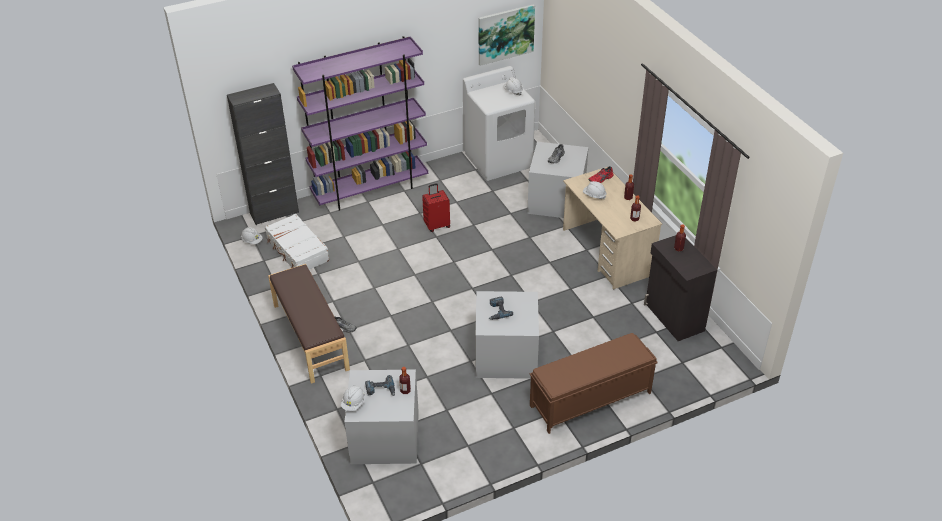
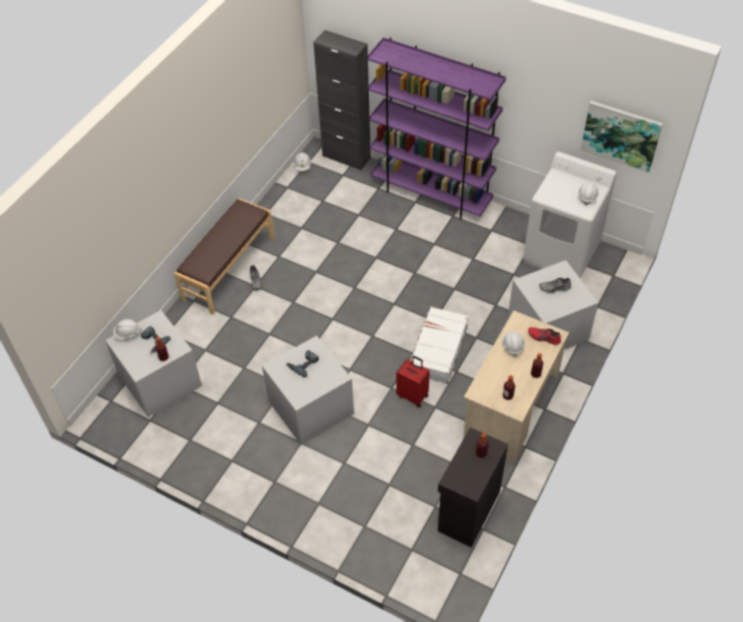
camera: 55 degrees right, 10 degrees up
(297, 250) = (316, 198): white suitcase -> white suitcase (438, 350)
(437, 225) = (429, 264): red suitcase -> red suitcase (413, 395)
(589, 399) = (305, 499): brown bench -> none

